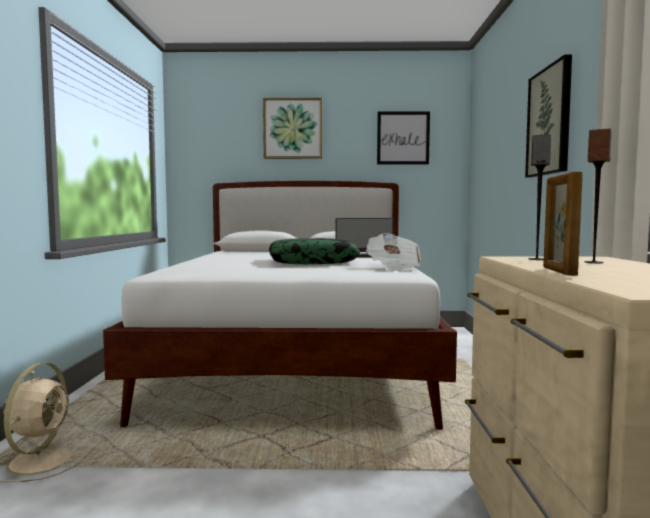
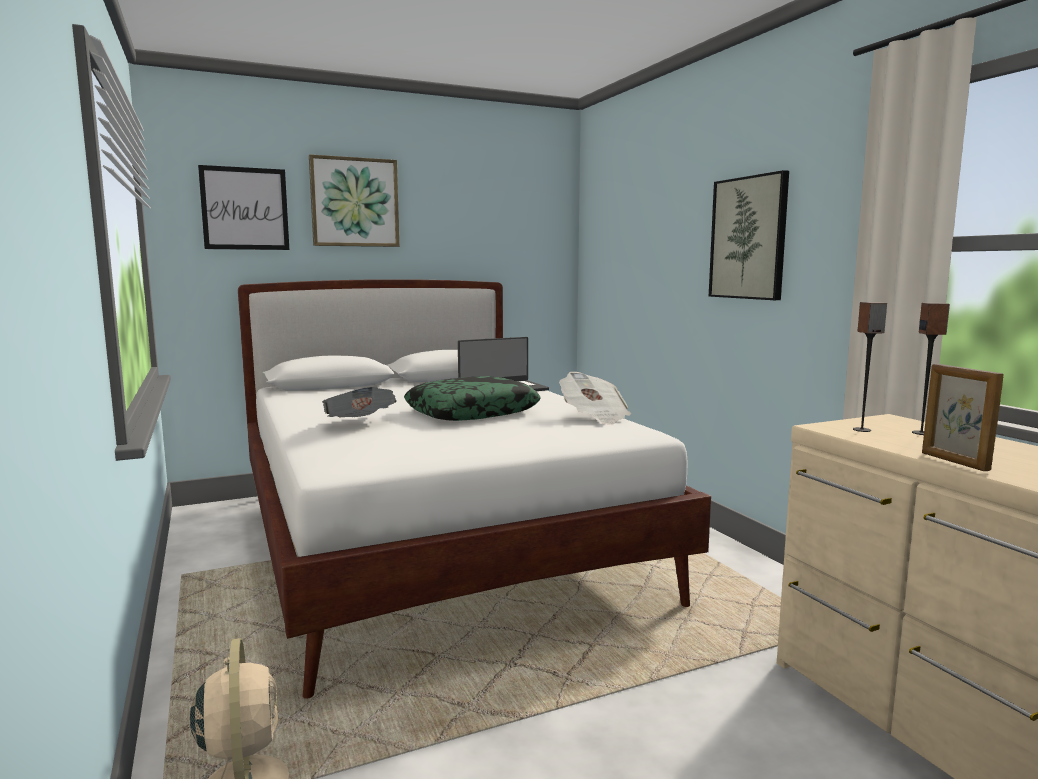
camera: 25 degrees left, 5 degrees up
(226, 262) = (360, 424): none -> newspaper
(403, 138) = (502, 221): picture -> picture (245, 209)

